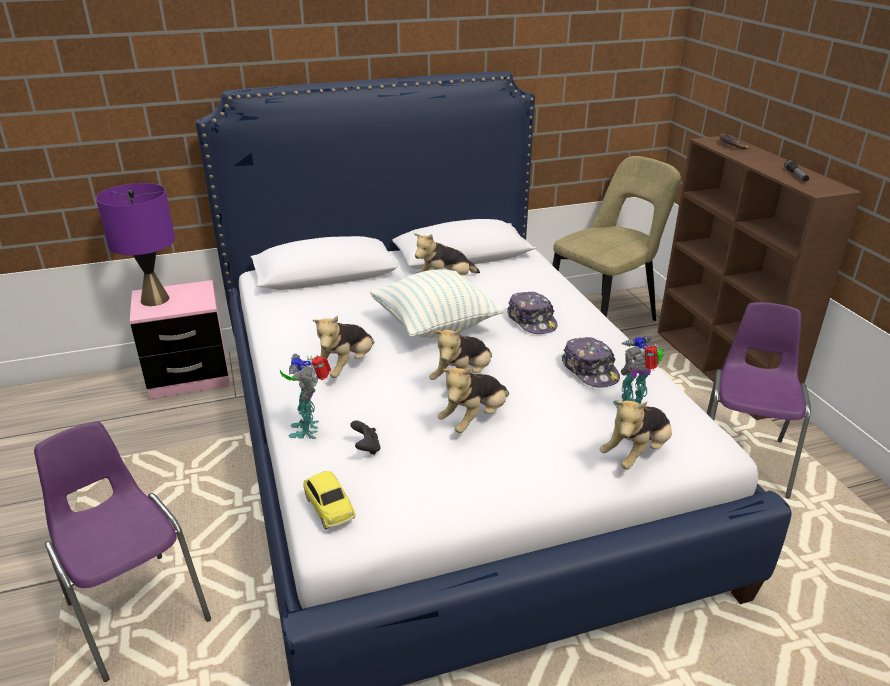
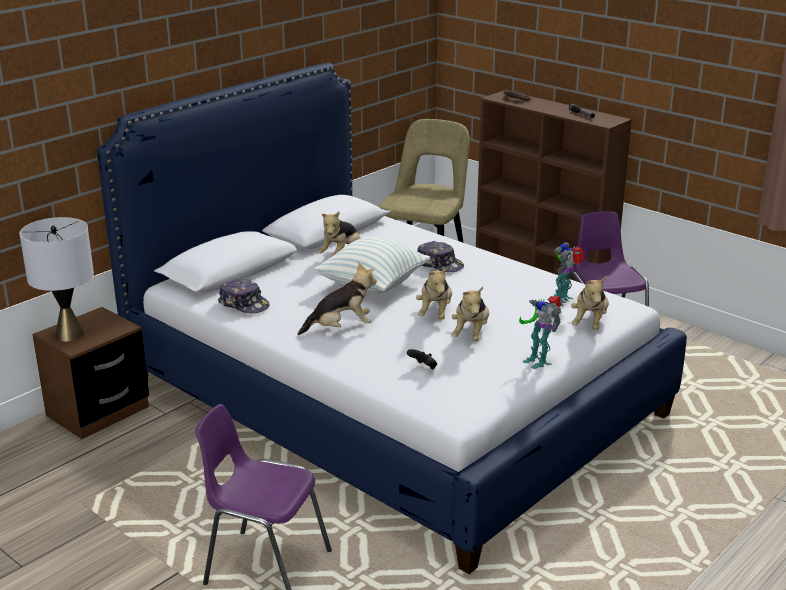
camera: 30 degrees left, 5 degrees down
(154, 299) = (69, 335): purple table lamp -> grey table lamp
(189, 377) = (98, 411): pink nightstand -> brown nightstand
(309, 429) = (366, 370): toy robot -> toy robot (538, 360)
(329, 507) = (439, 404): toy car -> none
(346, 366) = (341, 328): plush toy -> plush toy turned 105 degrees counterclockwise
(590, 370) = (513, 285): cap -> cap (244, 304)

